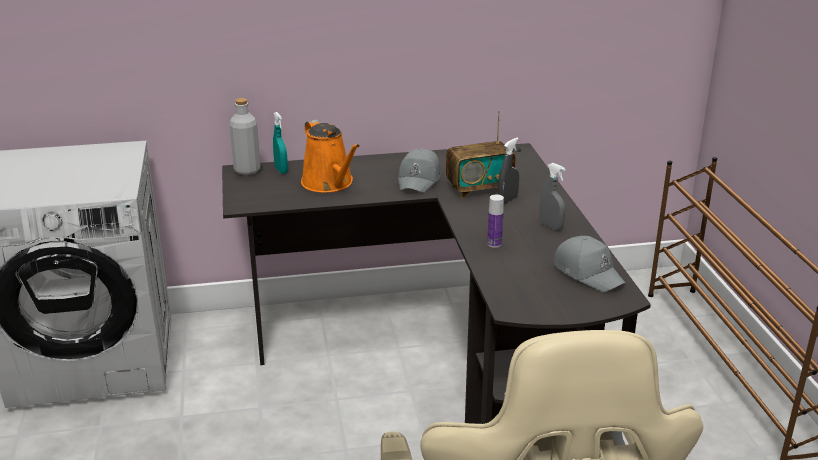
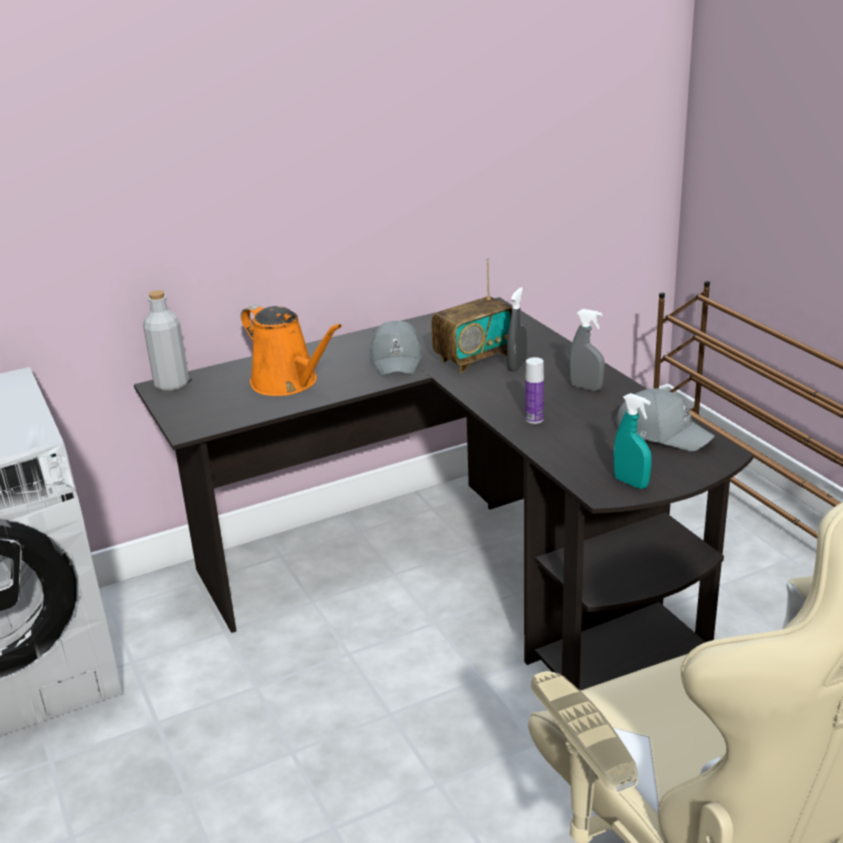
camera: 15 degrees left, 0 degrees up
(281, 170) = (216, 377): turquoise spray bottle -> turquoise spray bottle (631, 483)

